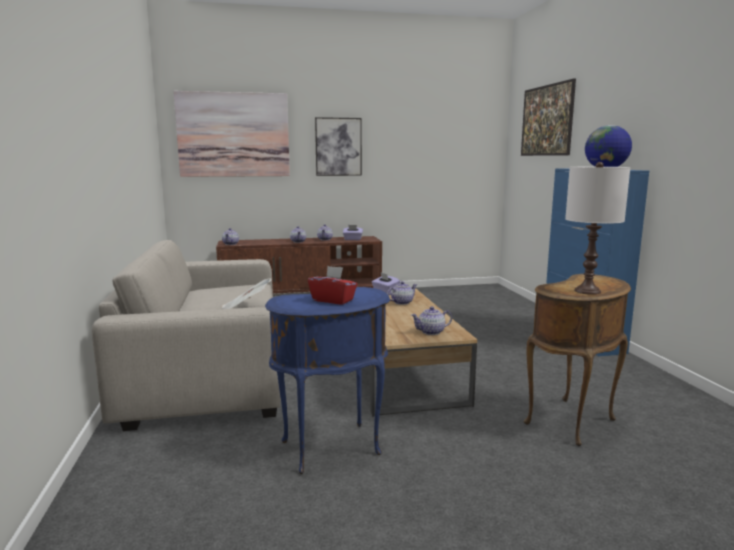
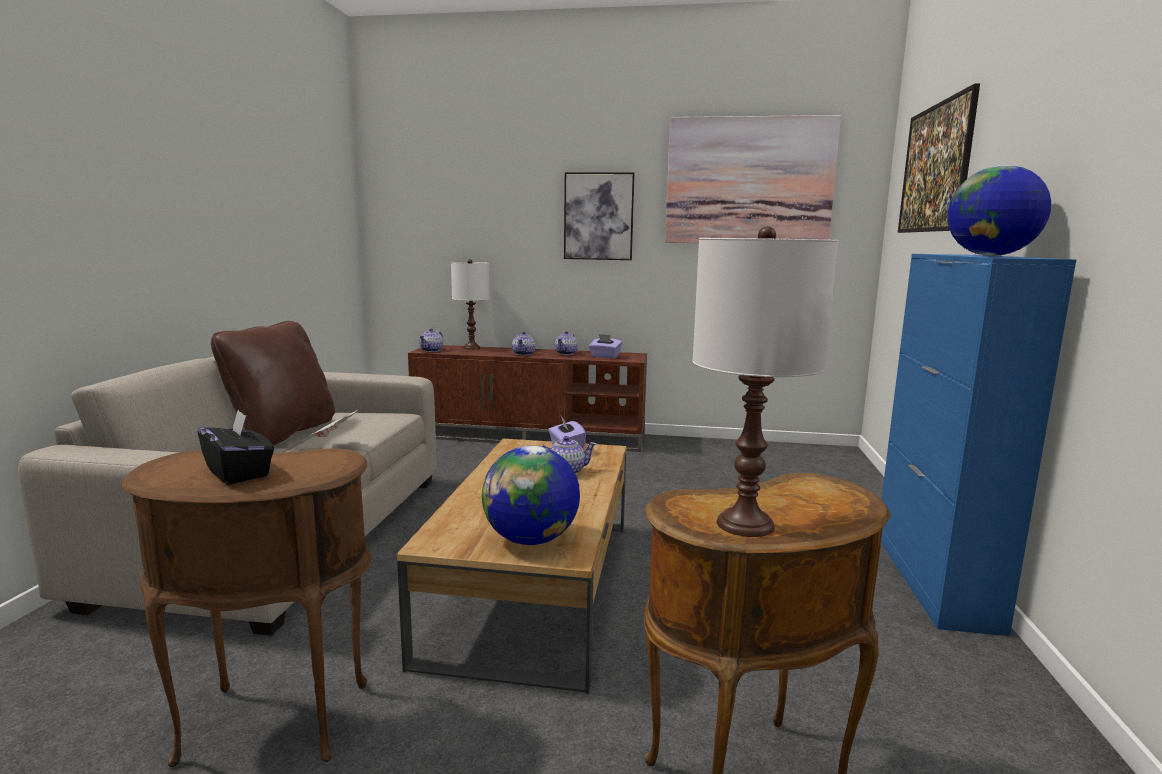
camera: 20 degrees right, 0 degrees up
(196, 302) = (282, 433): none -> brown pillow
(233, 135) = (452, 199): picture -> picture (749, 181)
(255, 240) = (472, 348): none -> white table lamp
(332, 449) = (272, 727): blue side table -> brown side table
(333, 300) = (239, 472): red tissue box -> black tissue box
(431, 332) = (531, 540): teapot -> globe

